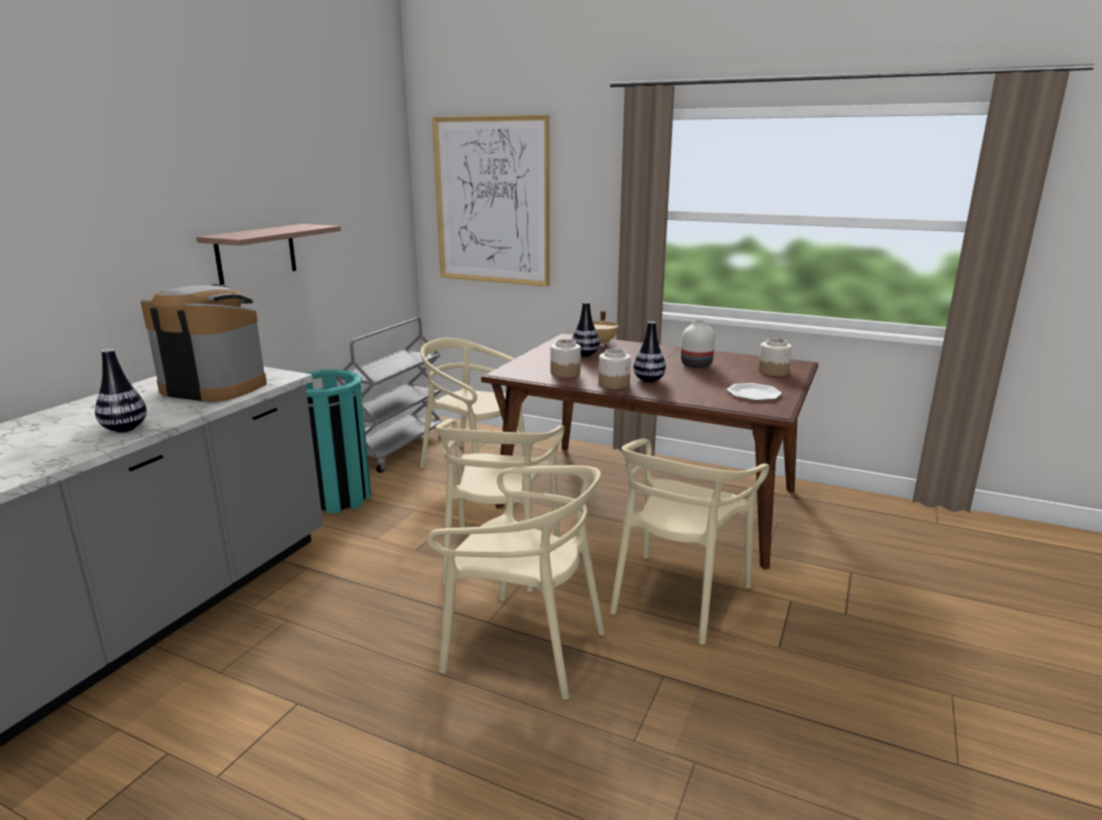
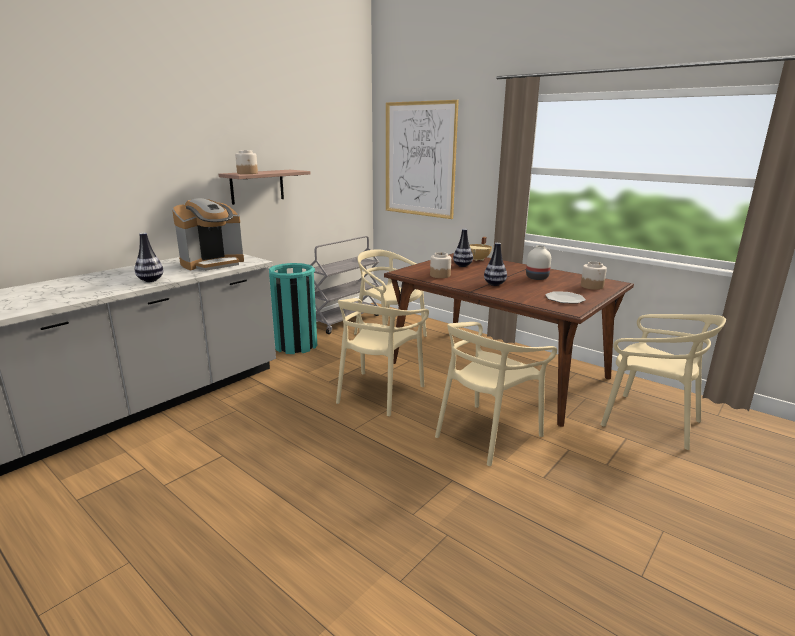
camera: 15 degrees right, 0 degrees up
(214, 387) = (213, 263): coffee machine -> coffee machine turned 105 degrees clockwise
(524, 647) = (369, 448): beige chair -> beige chair (649, 421)
(614, 384) = (468, 284): jar -> jar (247, 173)

